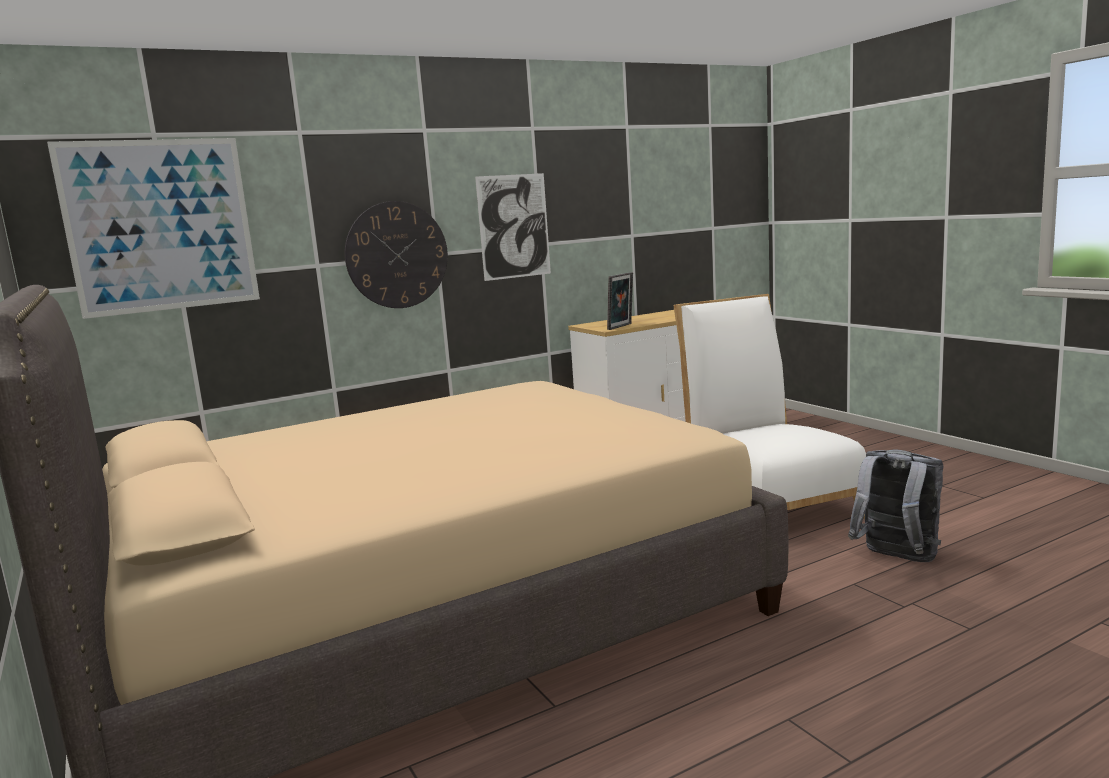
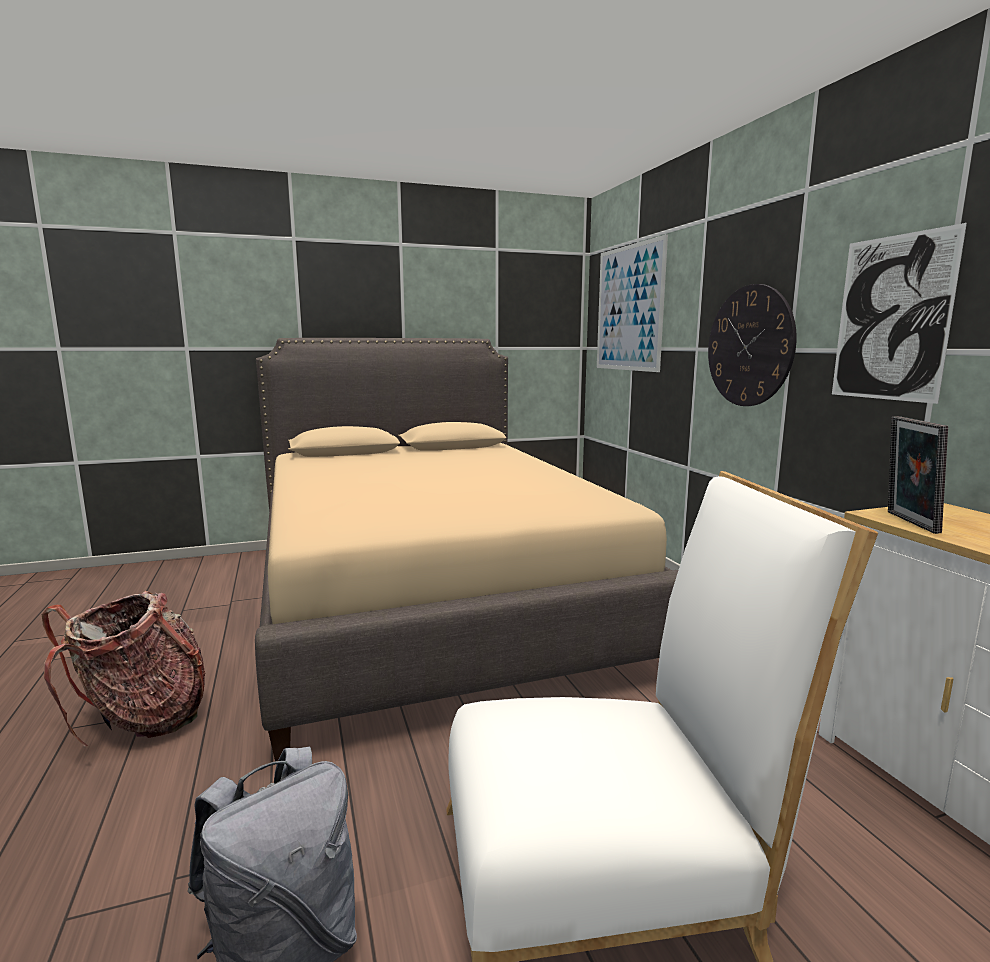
camera: 100 degrees right, 0 degrees up
(621, 327) = (907, 522): picture frame -> picture frame turned 45 degrees clockwise
(793, 714) = (143, 719): none -> backpack

